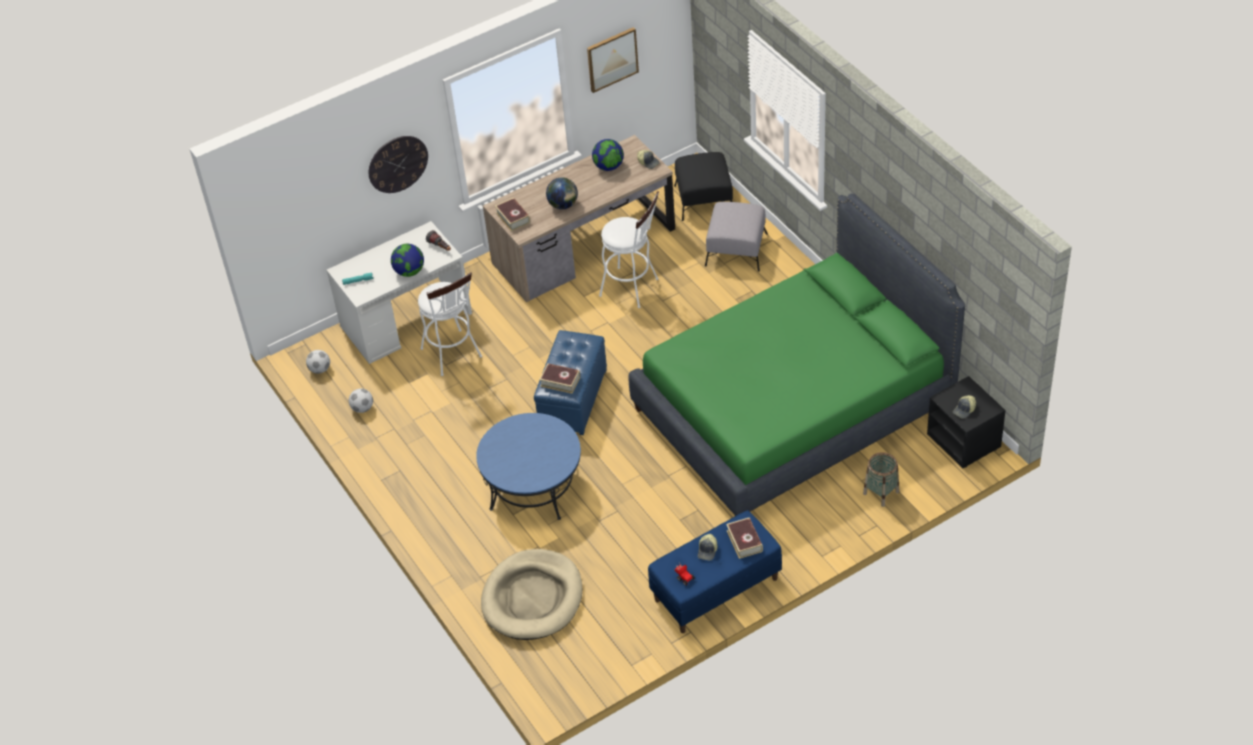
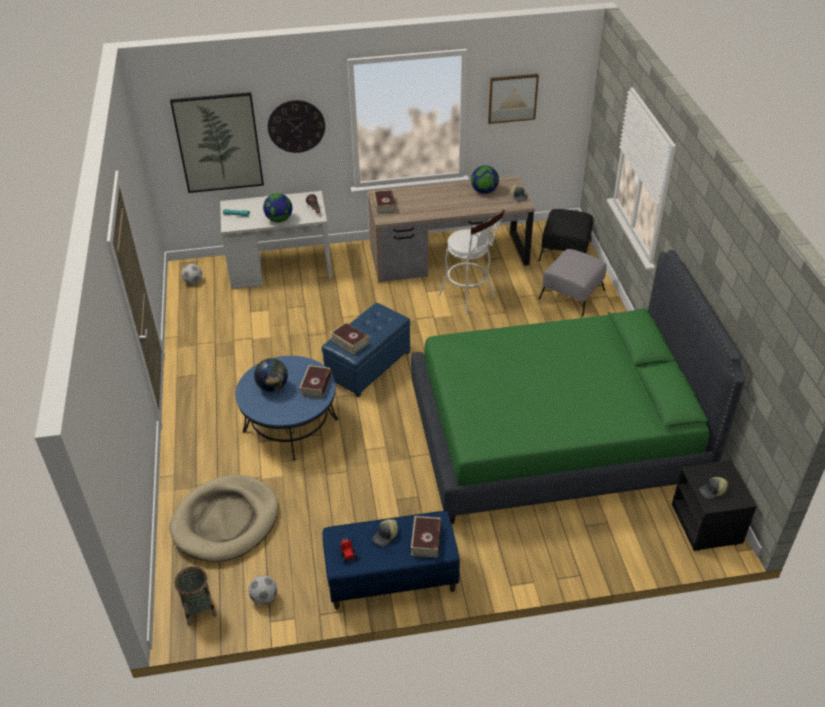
camera: 20 degrees right, 5 degrees down
(319, 209) = (218, 143): none -> picture
(362, 408) = (203, 319): football -> football (264, 598)
(454, 356) = (297, 303): white stool -> none
(556, 438) = (316, 385): none -> book
(563, 205) = (430, 207): globe -> globe (272, 387)
(881, 493) = (599, 544): basket -> basket (199, 609)

